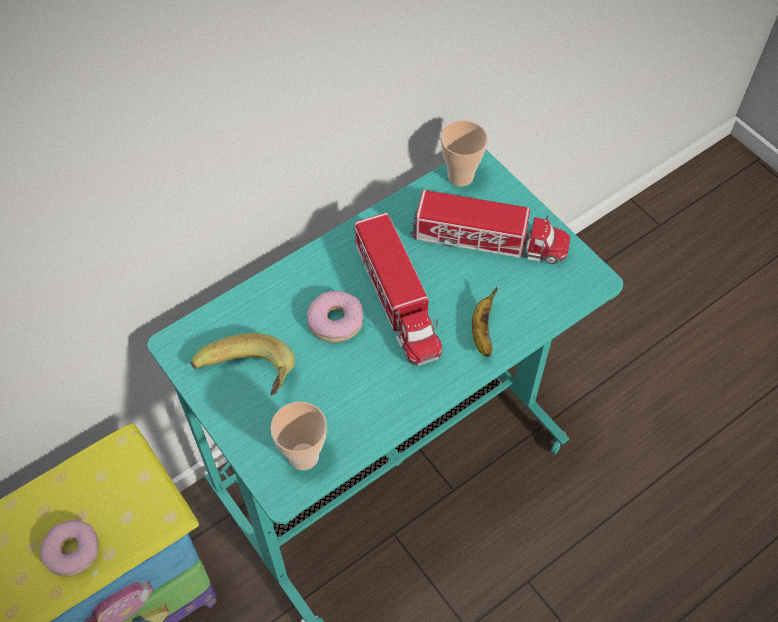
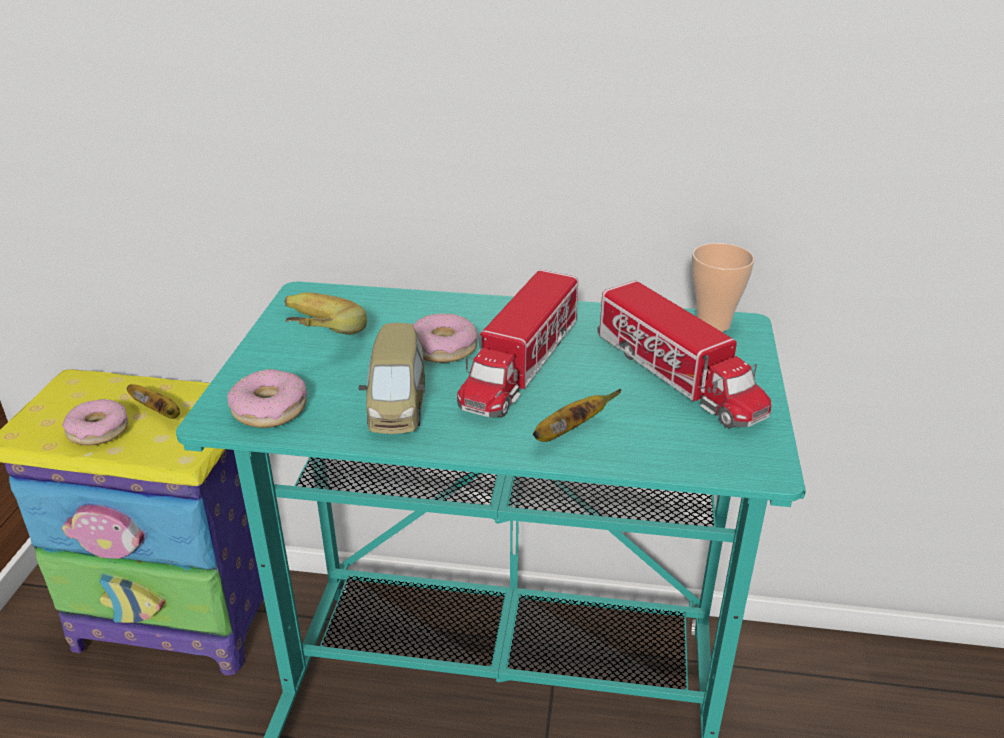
camera: 45 degrees right, 25 degrees down
(94, 500) = (159, 413): none -> banana
(303, 456) = (270, 409): cup -> donut
(372, 391) = (397, 406): none -> toy car

